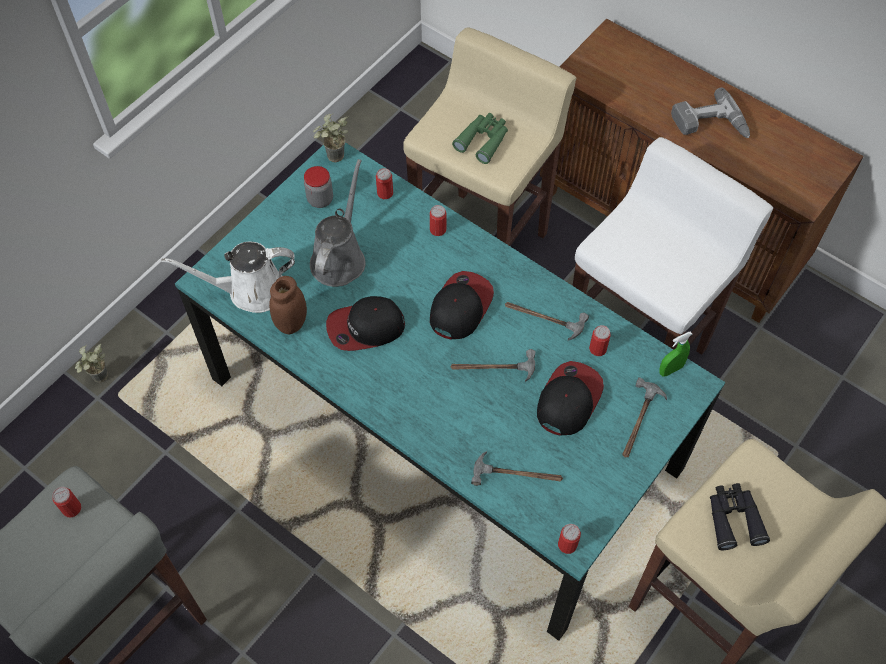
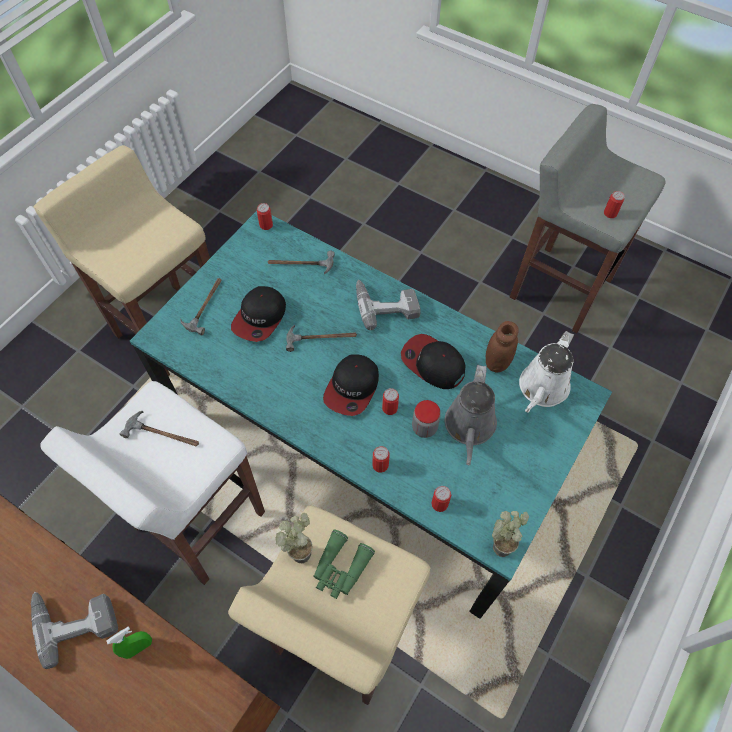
camera: 175 degrees right, 0 degrees up
(100, 380) = (657, 455): potted plant -> potted plant (300, 548)
(250, 290) = (542, 389): white watering can -> white watering can turned 135 degrees clockwise
(320, 199) = (504, 490): jar -> jar (424, 427)
(365, 327) = (432, 363): cap -> cap turned 120 degrees counterclockwise
(410, 406) = (386, 304): none -> power drill
(543, 318) = (278, 382): hammer -> hammer (163, 434)
(598, 349) = (232, 360): can -> can (390, 408)
(670, 369) = (173, 347): green spray bottle -> green spray bottle (139, 647)
(733, 518) = (147, 237): black binoculars -> none

